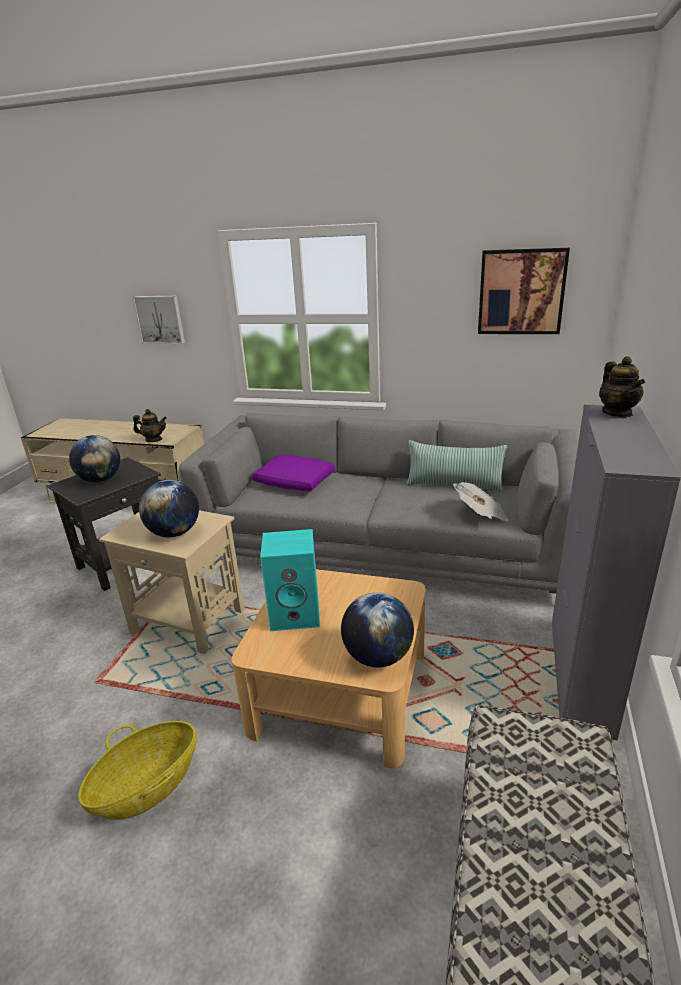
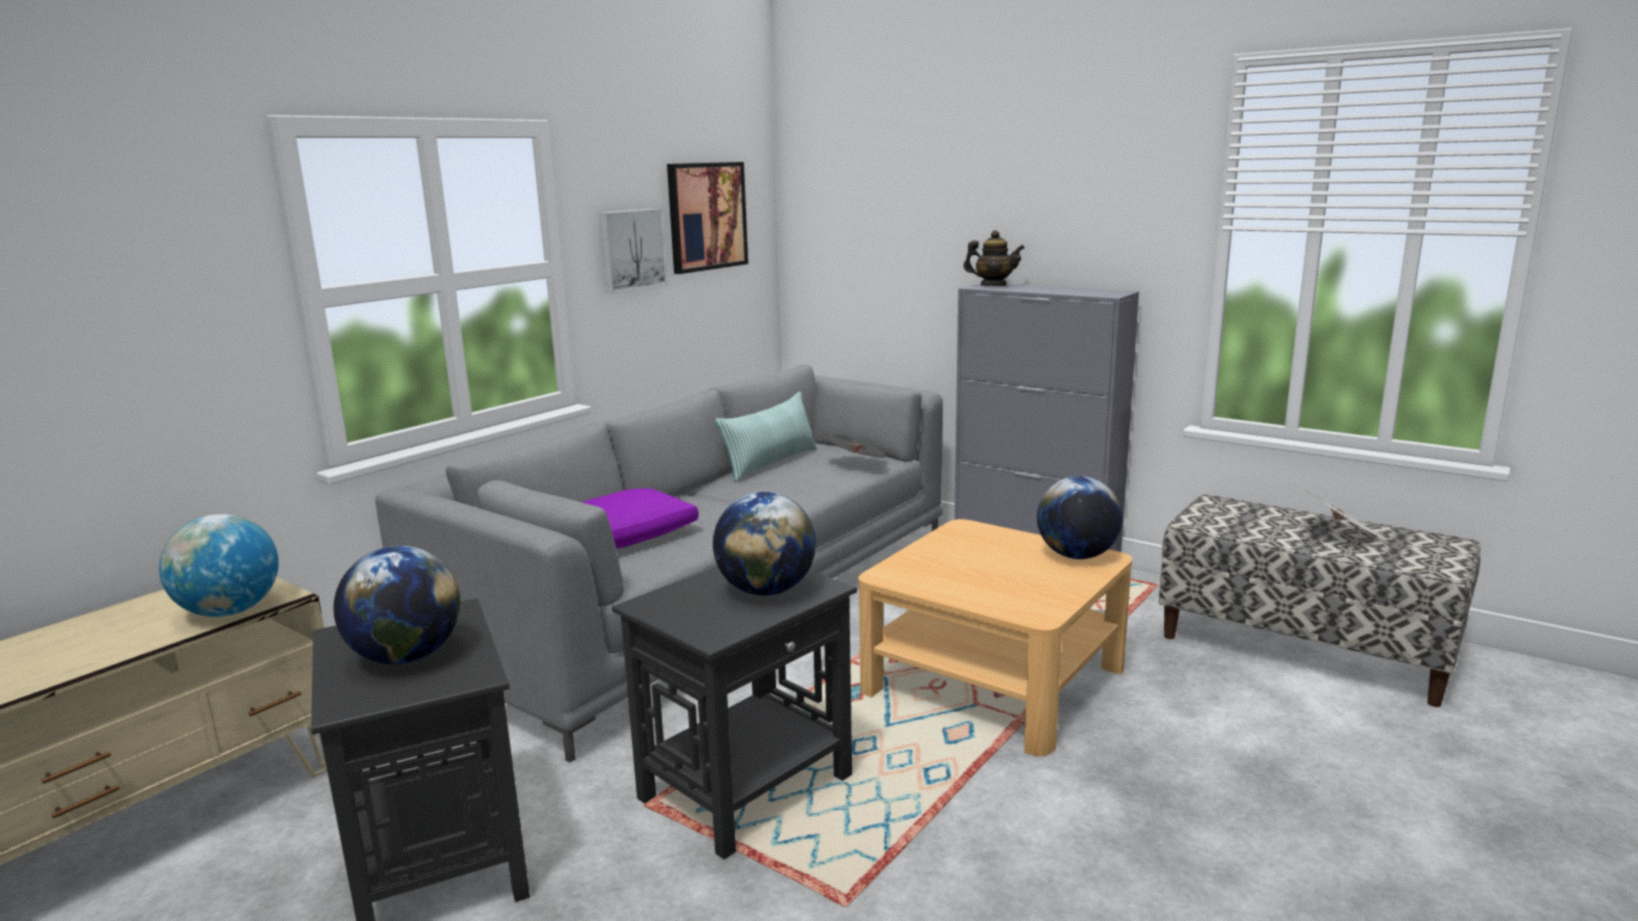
camera: 70 degrees left, 10 degrees down
(147, 786) = (1107, 846): basket -> none
(153, 440) = (230, 611): teapot -> globe
(160, 319) = (106, 325): picture -> picture (631, 249)
(189, 621) = (748, 786): beige side table -> black side table
(296, 614) = (972, 584): turquoise speaker -> none
(553, 874) = (1340, 535): none -> newspaper

